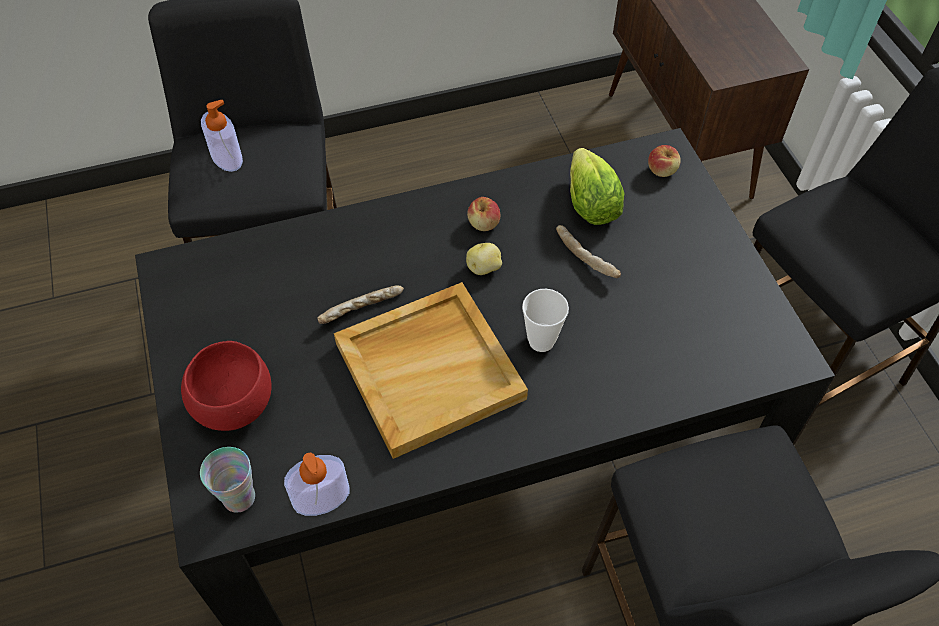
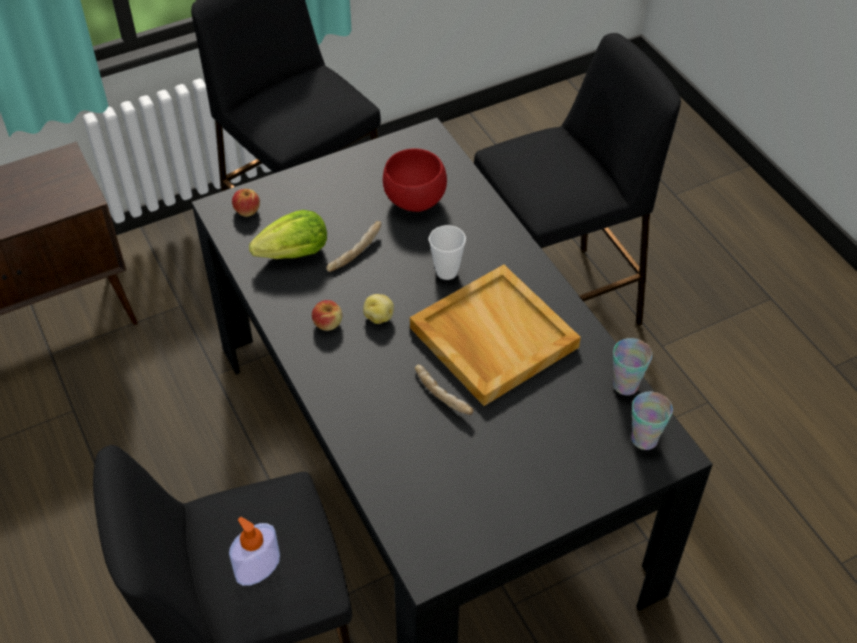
camera: 100 degrees left, 5 degrees down
(232, 406) = (565, 466): red bowl -> red bowl (415, 202)
(321, 497) = (625, 385): soap dispenser -> cup

